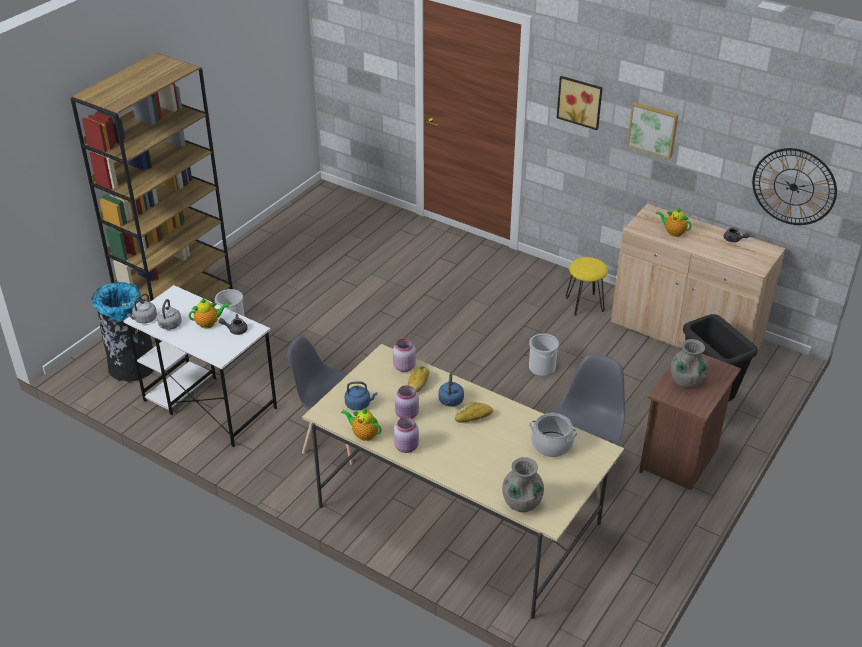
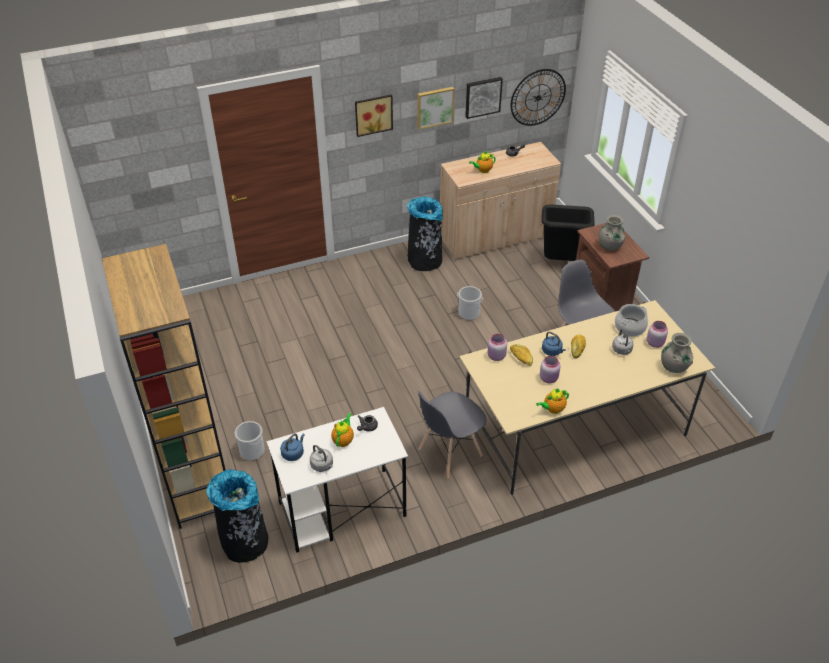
camera: 55 degrees left, 5 degrees up
(144, 319) = (297, 479): grey kettle -> grey kettle (622, 350)
(359, 404) = (518, 397): blue kettle -> blue kettle (293, 453)
(407, 447) = (582, 393): pink jar -> pink jar (655, 343)
(584, 304) = (424, 261): yellow stool -> black trash can
(716, 147) = (482, 96): none -> picture

